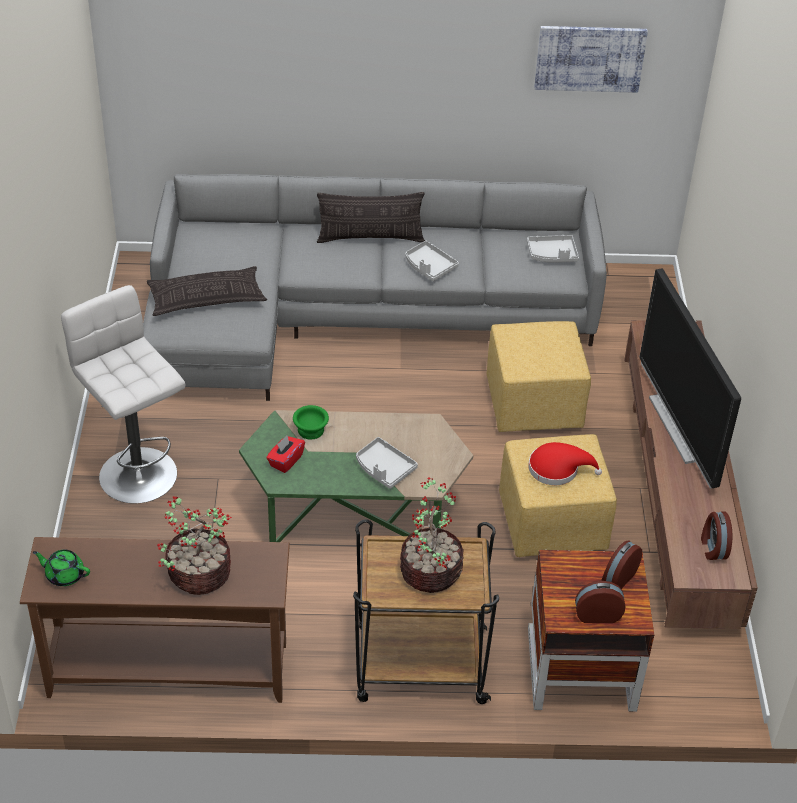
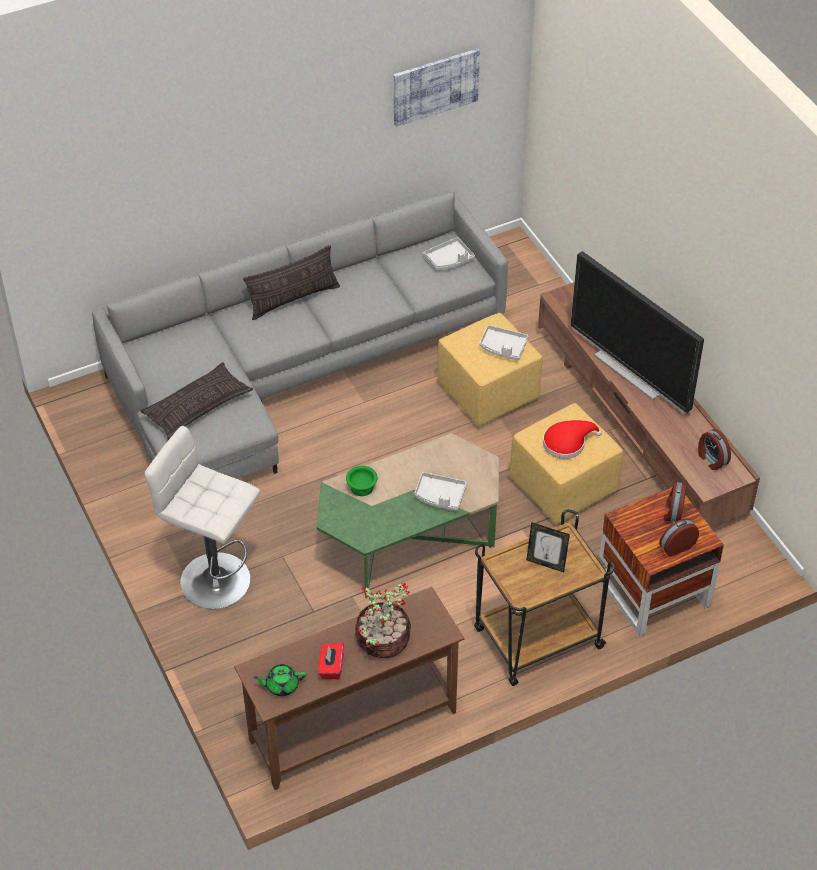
camera: 25 degrees left, 5 degrees up
(285, 461) = (360, 521): red tissue box -> red tissue box (331, 667)
(429, 267) = (359, 307): grey tray -> grey tray (503, 347)
(430, 570) = (546, 563): potted plant -> picture frame

